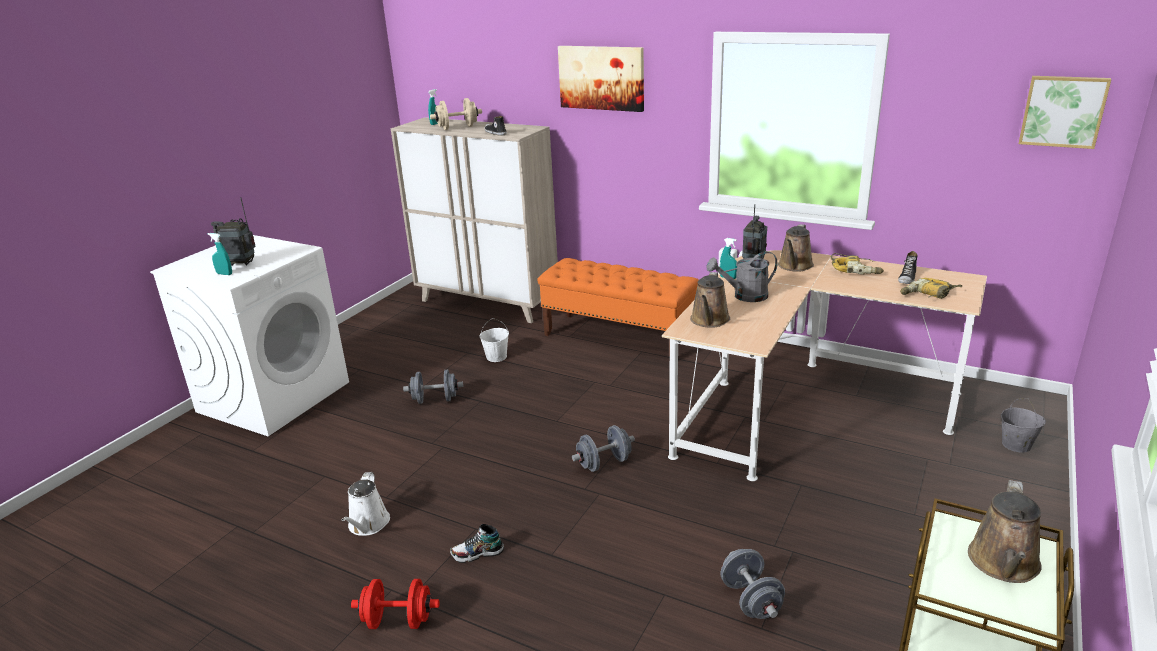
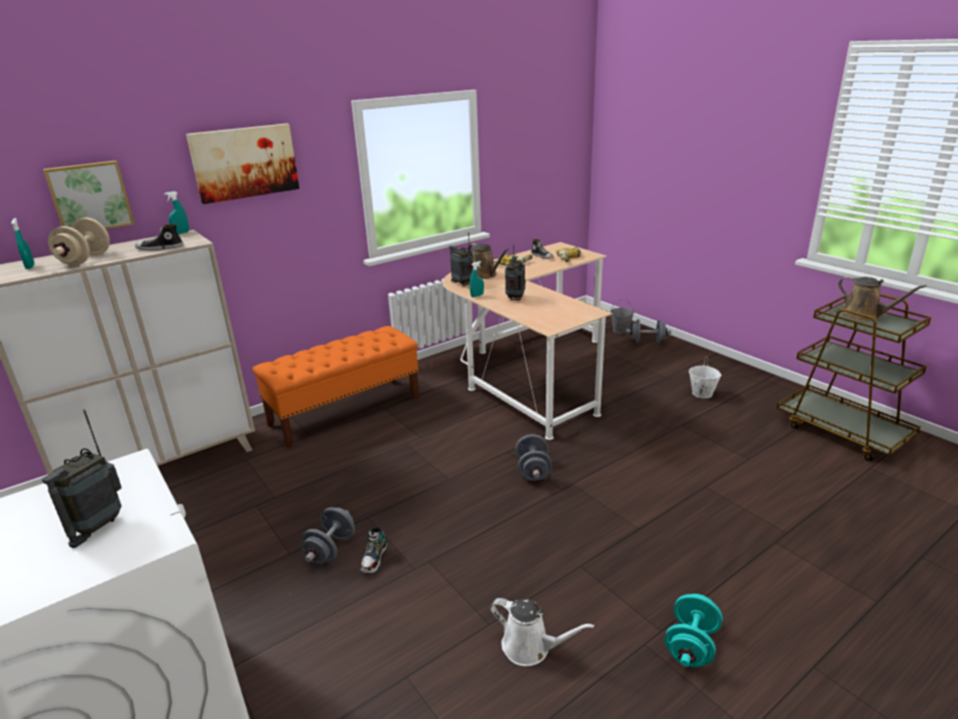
camera: 65 degrees left, 0 degrees up
(224, 274) = (116, 547): turquoise spray bottle -> turquoise spray bottle (181, 233)
(398, 621) = (691, 645): red dumbbell -> turquoise dumbbell
(477, 554) = (617, 572): shoe -> shoe (374, 559)
(496, 357) = (292, 487): white bucket -> white bucket (701, 393)
(709, 321) = (543, 316): brown watering can -> none
(744, 296) = (515, 298): grey watering can -> radio
(750, 600) = (722, 454): grey dumbbell -> grey dumbbell (647, 342)
(1063, 111) = (564, 129): picture -> picture (90, 197)

